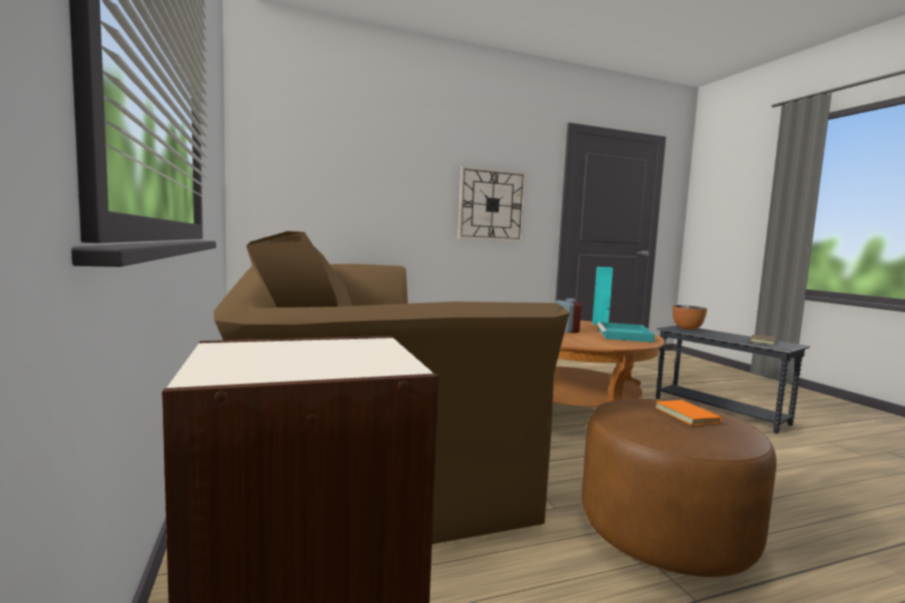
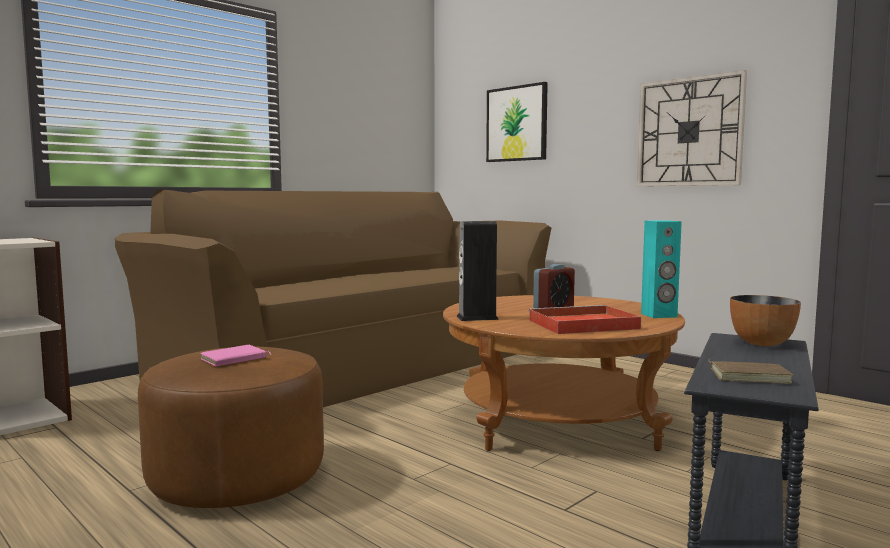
camera: 65 degrees right, 0 degrees up
(345, 175) = (517, 124): none -> picture
(589, 343) = (477, 318): none -> speaker
(624, 335) = (581, 325): turquoise tray -> red tray
(688, 415) = (234, 359): orange book -> pink book

